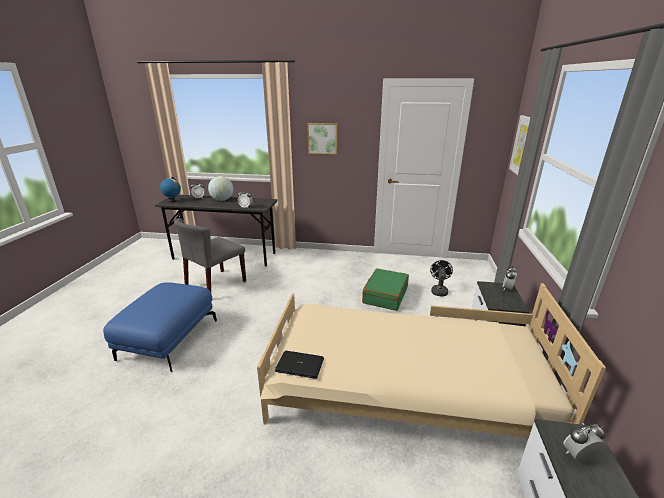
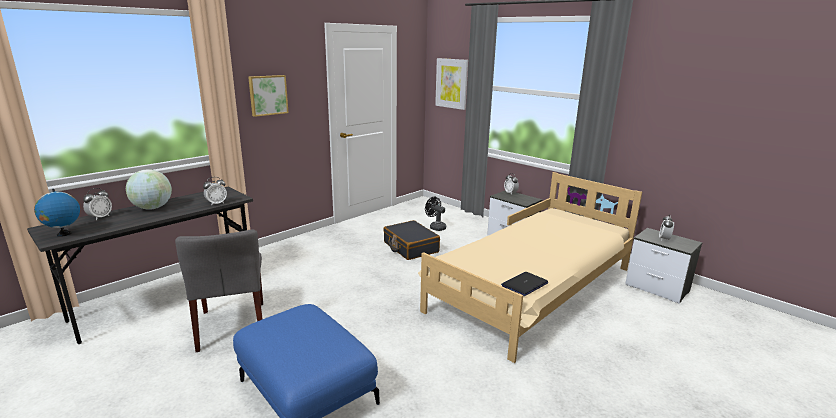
camera: 55 degrees left, 5 degrees down
(385, 295) = (410, 247): green suitcase -> black suitcase

